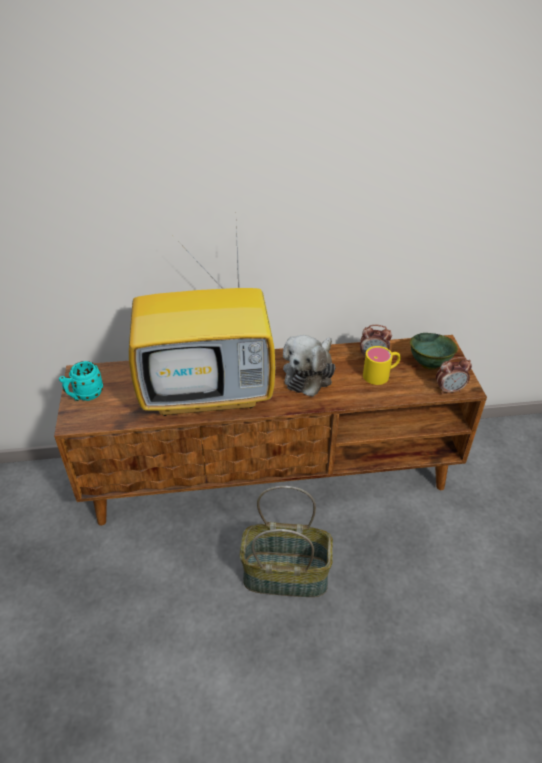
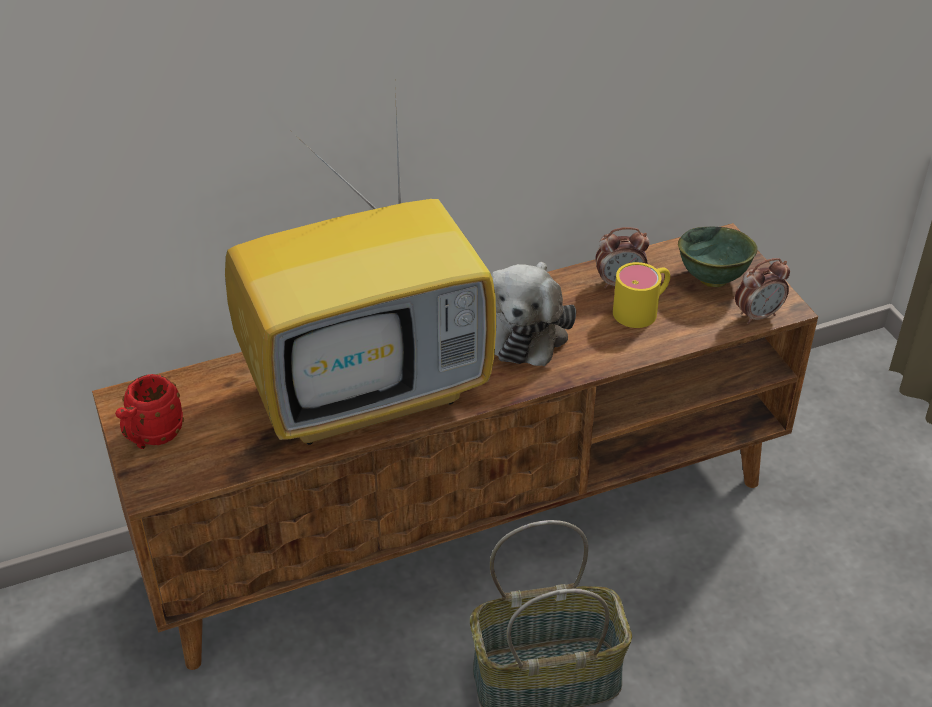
camera: 15 degrees left, 0 degrees up
(85, 396) = (152, 437): turquoise mug -> red mug

